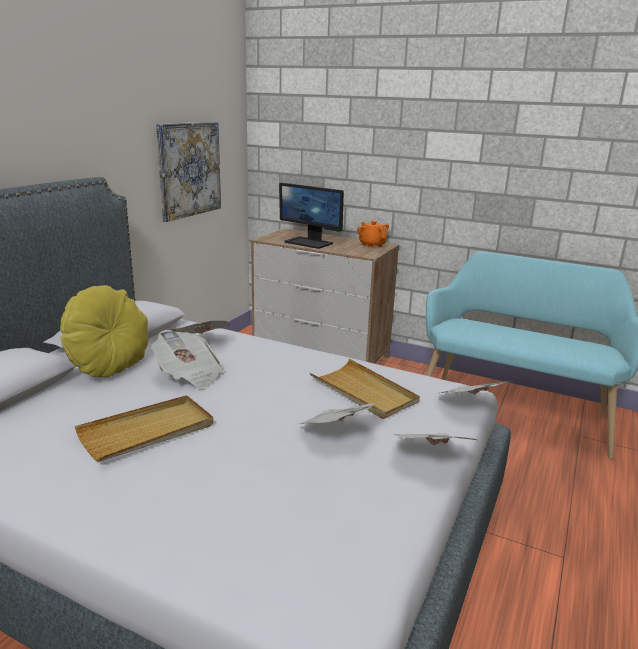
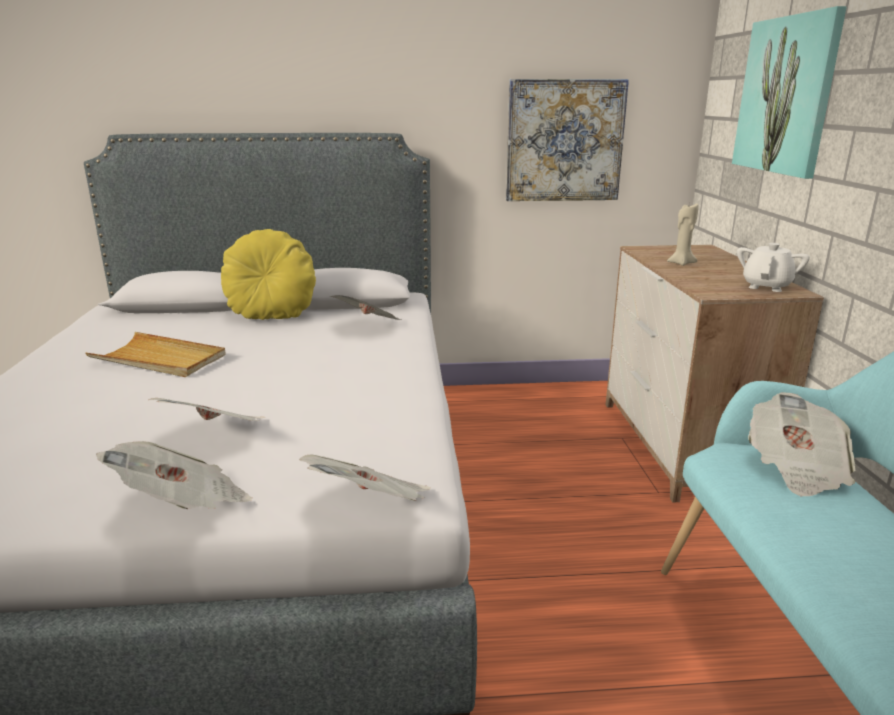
camera: 60 degrees right, 0 degrees up
(189, 375) = (288, 343): newspaper -> newspaper (796, 469)
(309, 242) = (681, 263): monitor -> beige candle
(337, 137) = (785, 95): none -> picture
(364, 392) = (336, 426): beige tray -> none
(372, 245) = (766, 286): orange teapot -> white teapot

